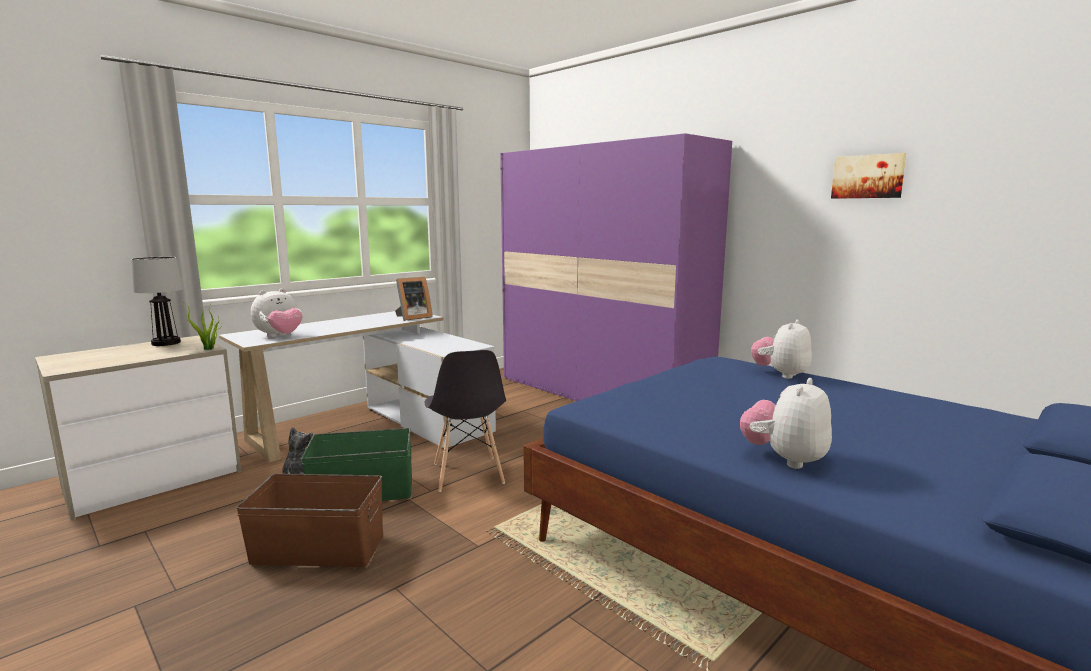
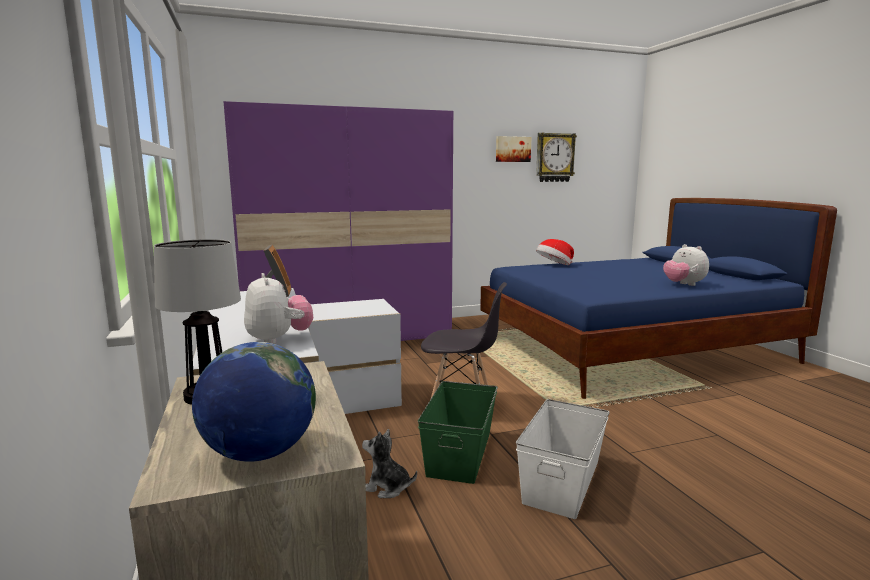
camera: 65 degrees left, 0 degrees up
(75, 361) = (259, 453): none -> globe
(209, 349) = (311, 368): potted plant -> none
(318, 549) = (561, 481): brown storage box -> white storage box
(780, 374) = (554, 265): plush toy -> hat
(965, 188) = (554, 157): none -> wall clock

